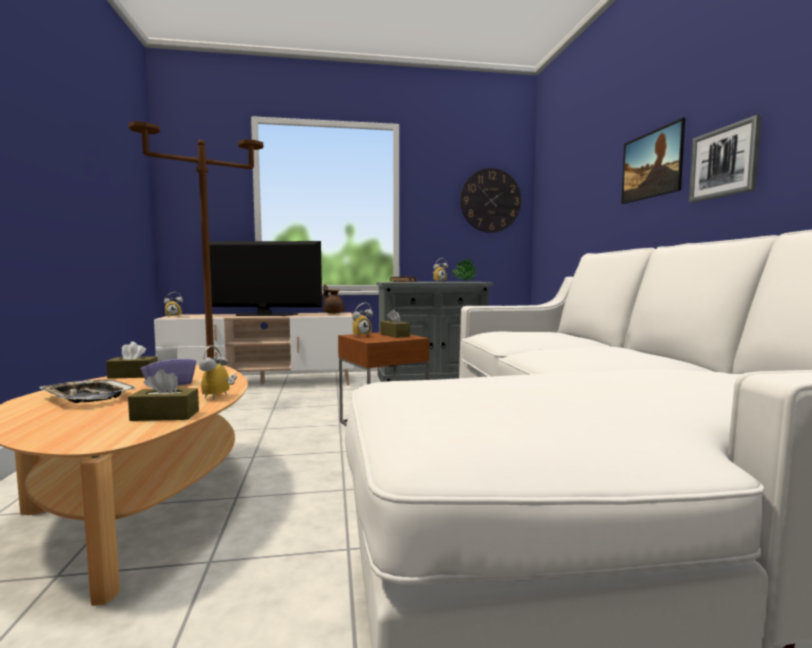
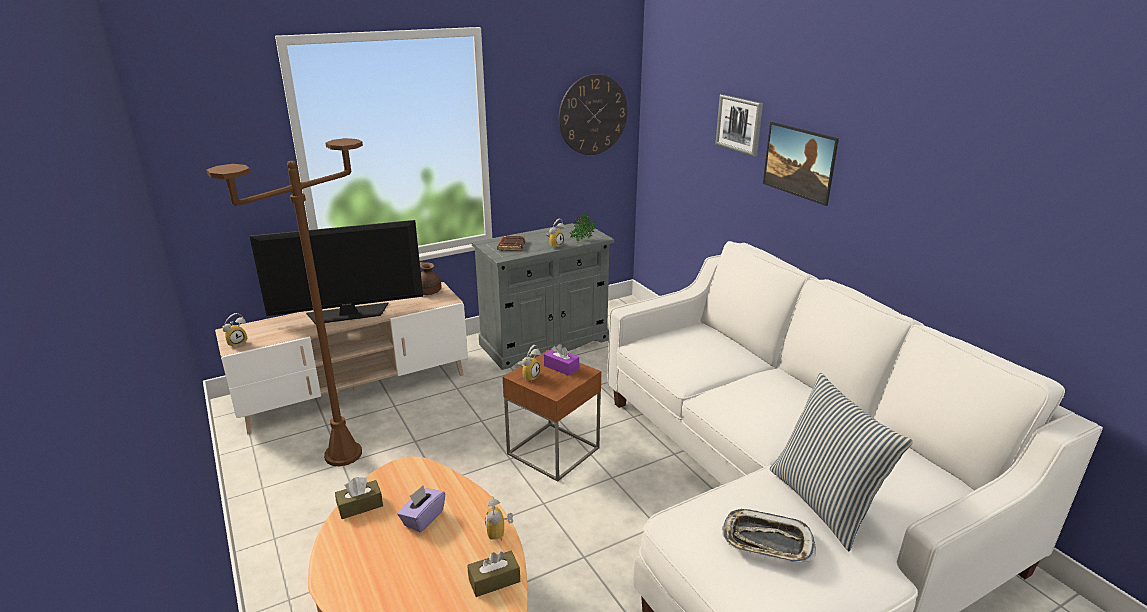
camera: 20 degrees left, 20 degrees up
(87, 397) = (380, 565): tray -> tray (766, 541)
(394, 335) = (561, 367): brown tissue box -> purple tissue box
(613, 386) = (824, 503): none -> pillow
(724, 162) = (870, 204): picture -> picture (739, 124)

